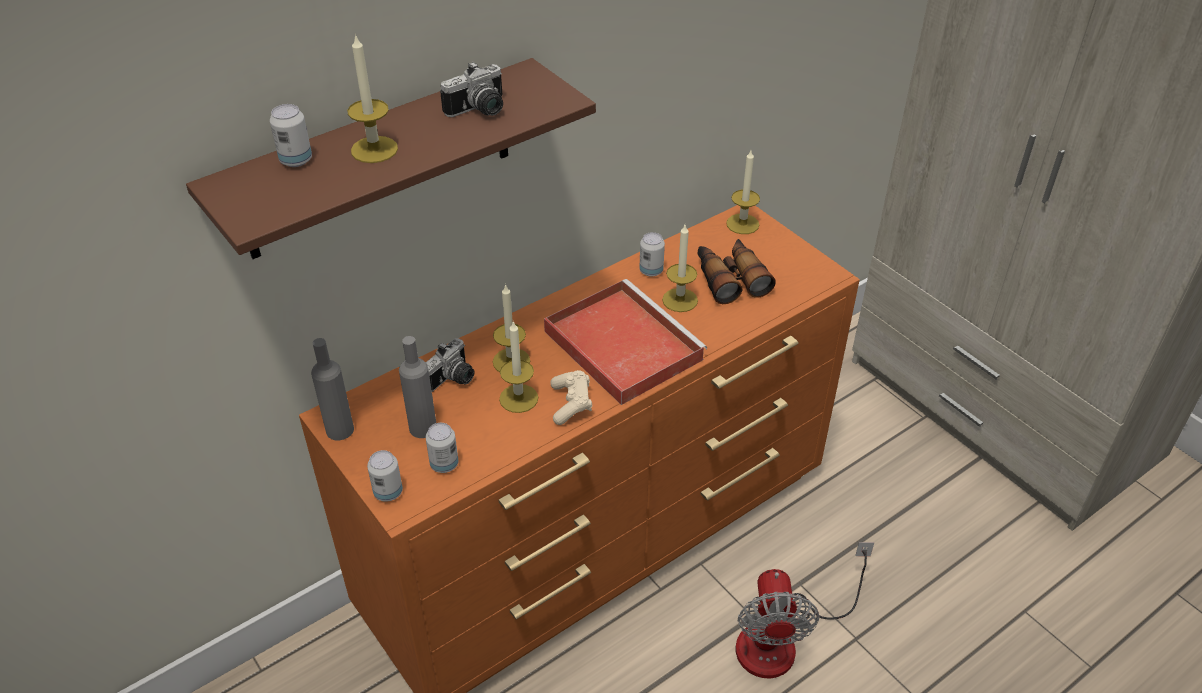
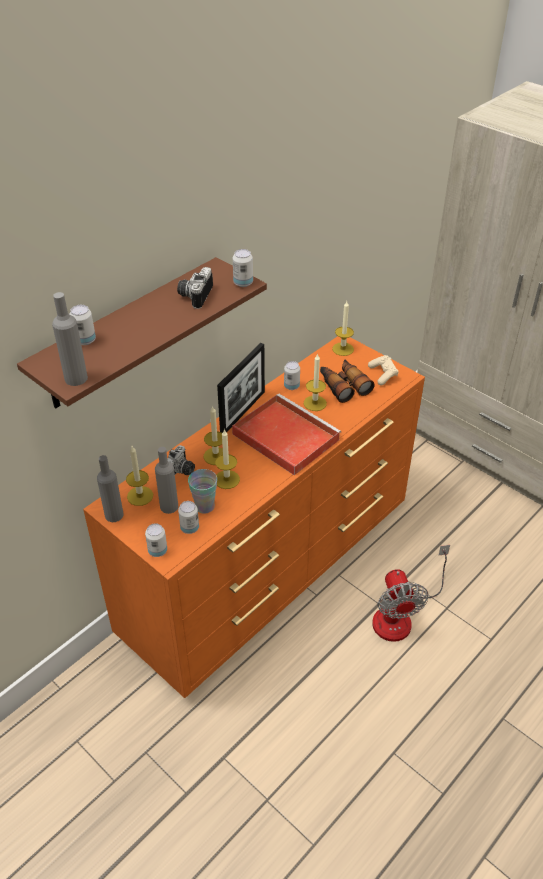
camera: 10 degrees left, 0 degrees up
(262, 214) = (76, 378): none -> grey bottle
(374, 149) = (134, 328): candle -> candle (140, 496)
(475, 435) = (204, 506): none -> cup
(480, 111) = (194, 295): camera -> camera turned 150 degrees clockwise
(560, 99) = (243, 283): none -> can
(568, 301) = (243, 412): none -> picture frame
(571, 404) = (262, 478): beige game controller -> beige game controller (383, 374)

